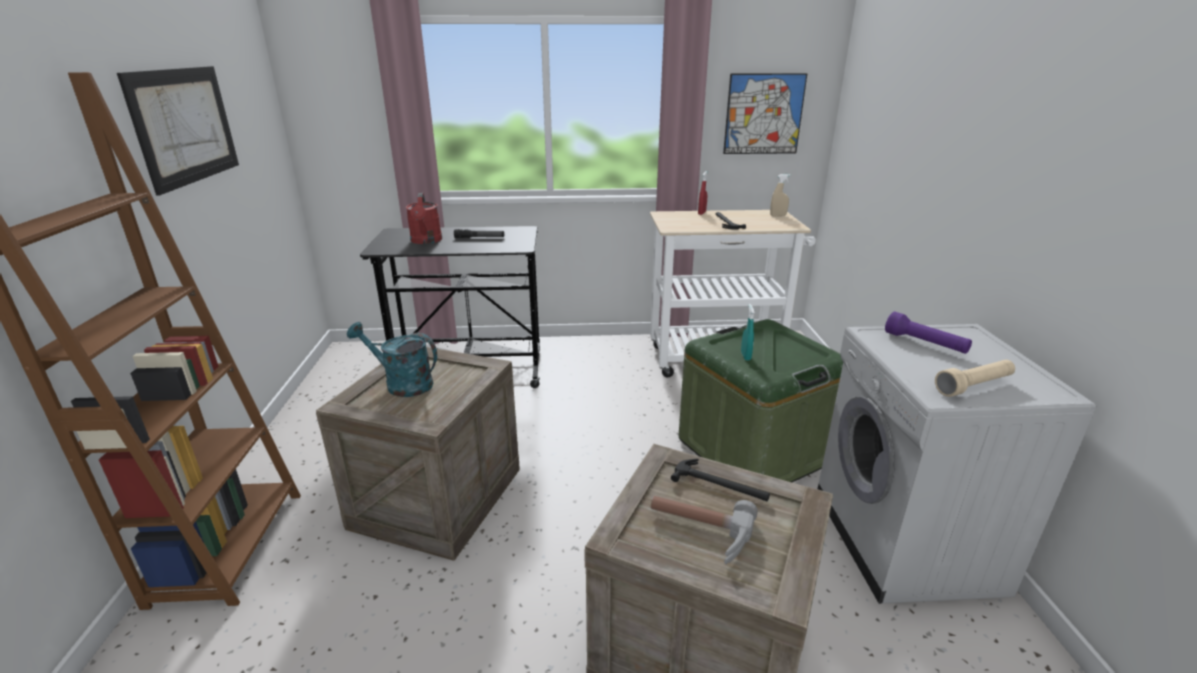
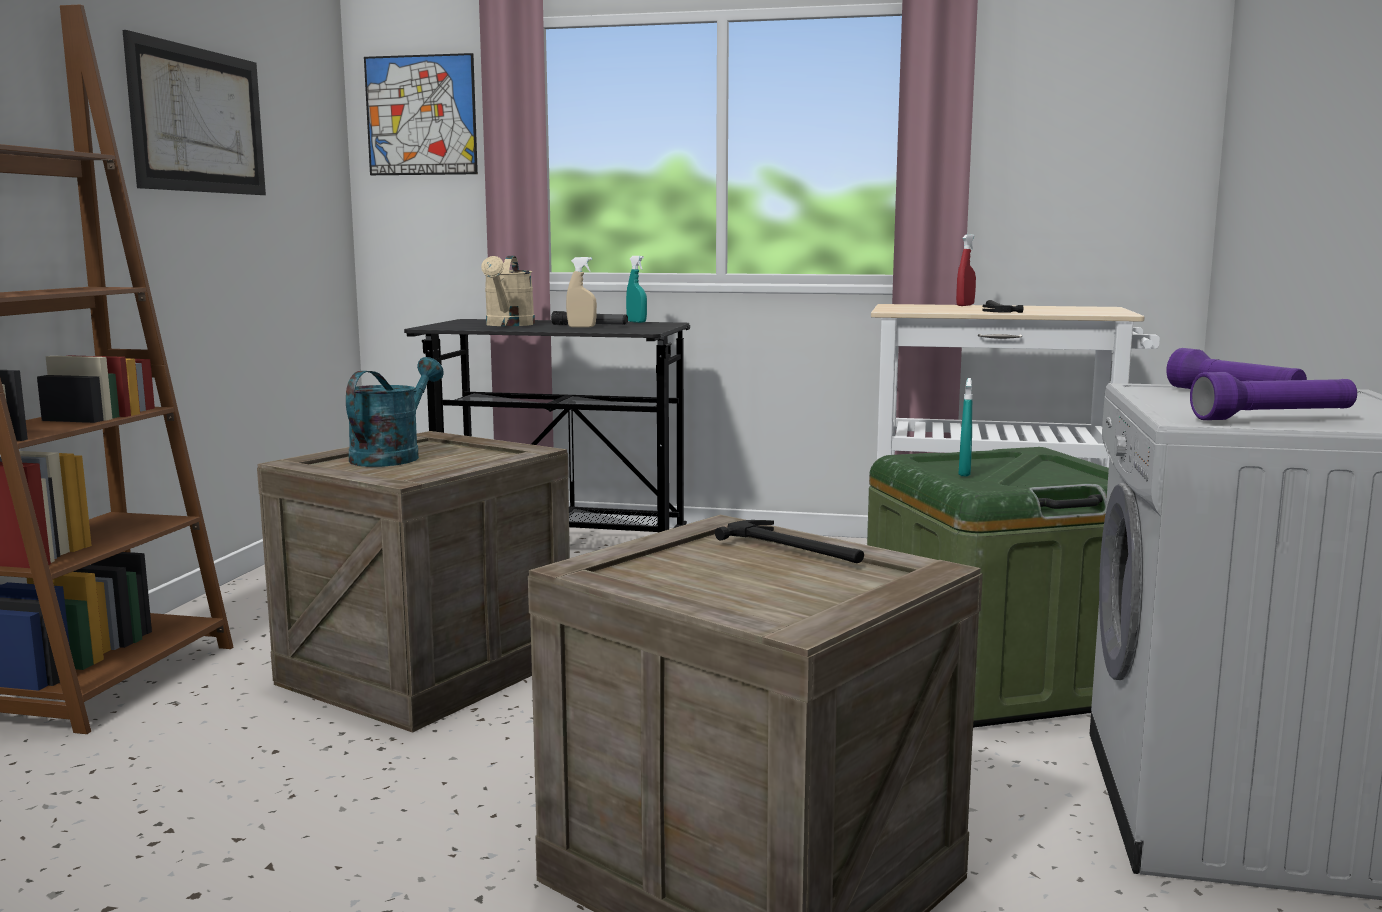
camera: 15 degrees right, 15 degrees down
(402, 384) = (392, 457): turquoise watering can -> turquoise watering can turned 75 degrees clockwise
(426, 241) = (508, 325): red watering can -> beige watering can
(504, 228) = (636, 322): none -> turquoise spray bottle
(698, 532) = (717, 578): hammer -> none
(763, 114) = (1083, 151): picture -> picture (421, 115)
(778, 215) = (1100, 308): beige spray bottle -> beige spray bottle (581, 327)
(974, 386) = (1273, 418): beige flashlight -> purple flashlight

